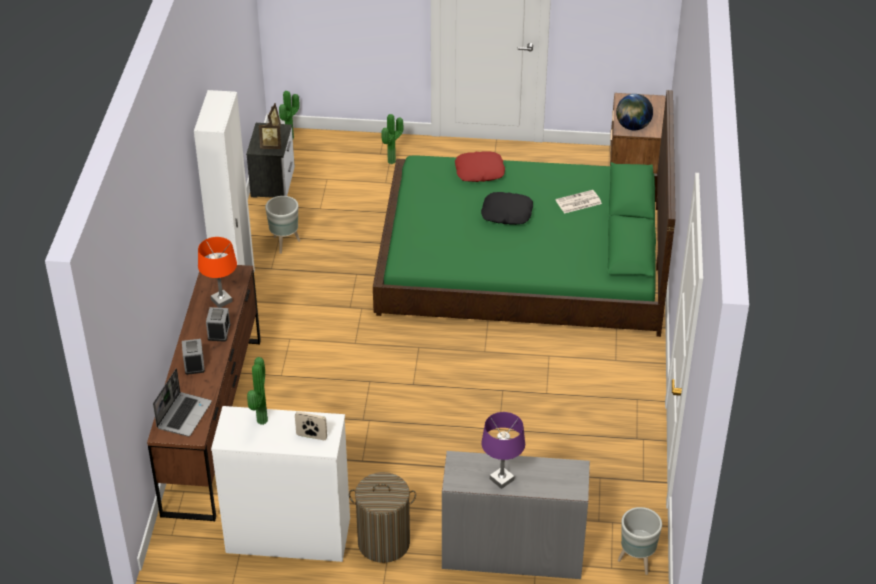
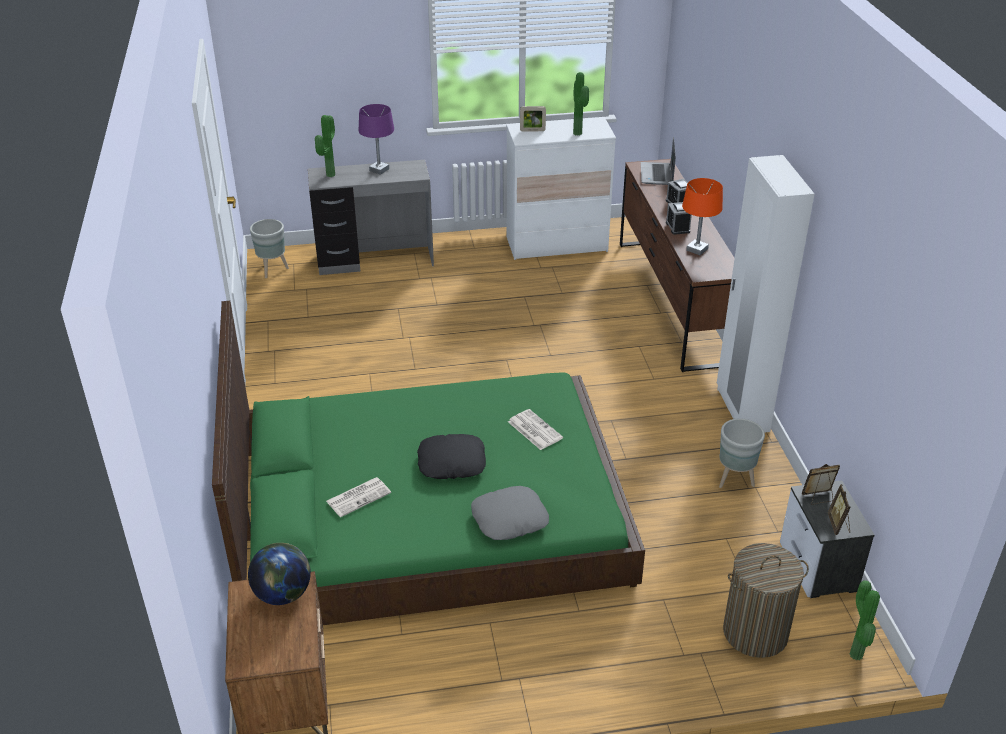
camera: 165 degrees right, 5 degrees down
(384, 542) = (480, 251): laundry basket -> laundry basket (755, 633)
(393, 162) = (672, 640): potted plant -> potted plant (329, 175)
(437, 227) = (534, 430): none -> newspaper
(479, 172) = (509, 519): red pillow -> grey pillow

